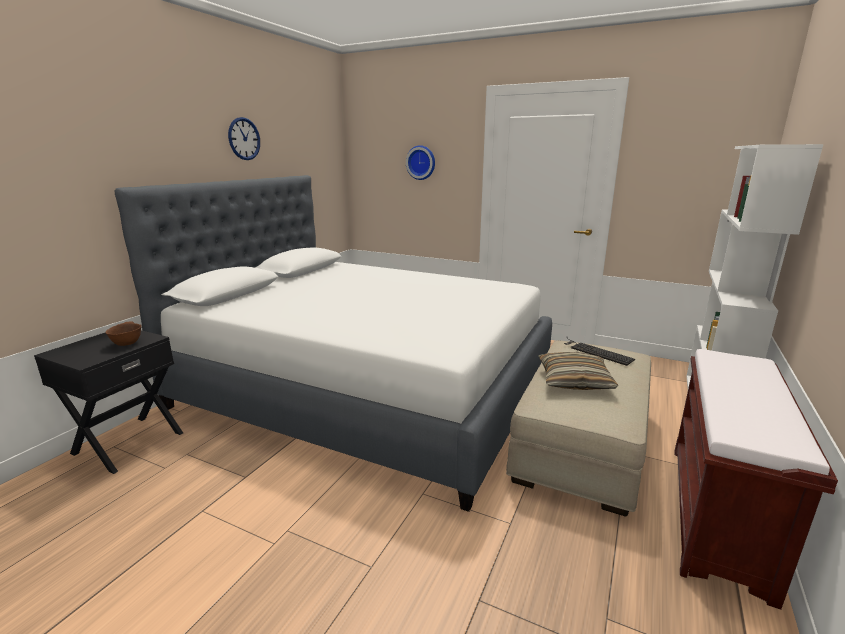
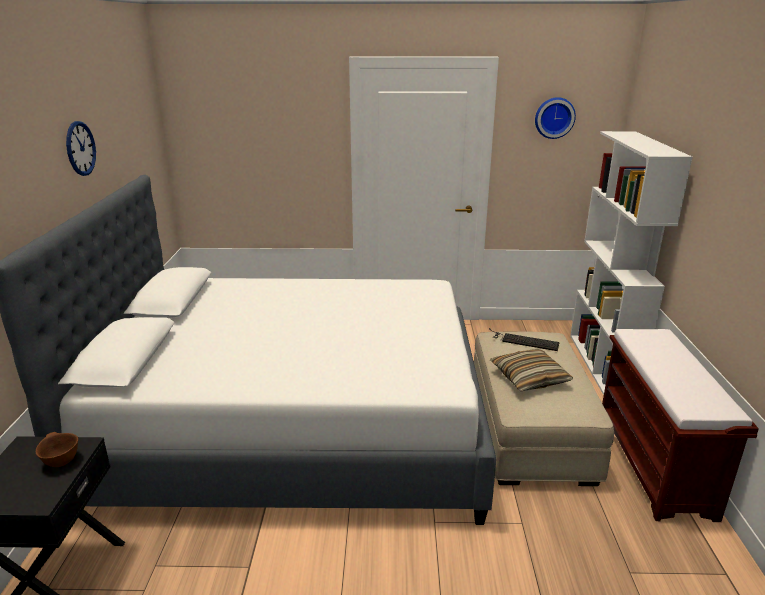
camera: 25 degrees left, 5 degrees up
(421, 162) = (273, 141): wall clock -> wall clock (554, 117)

